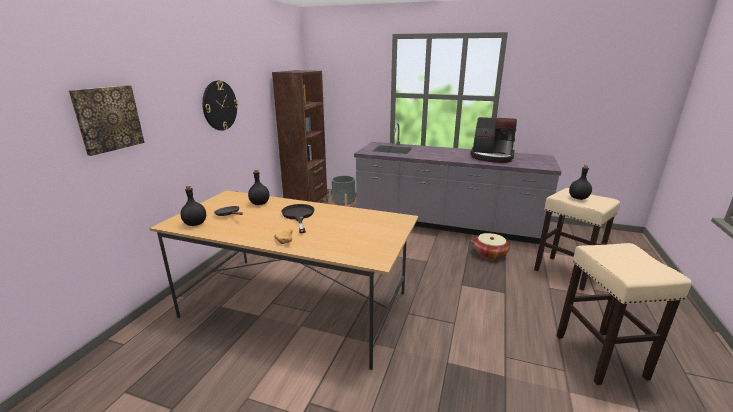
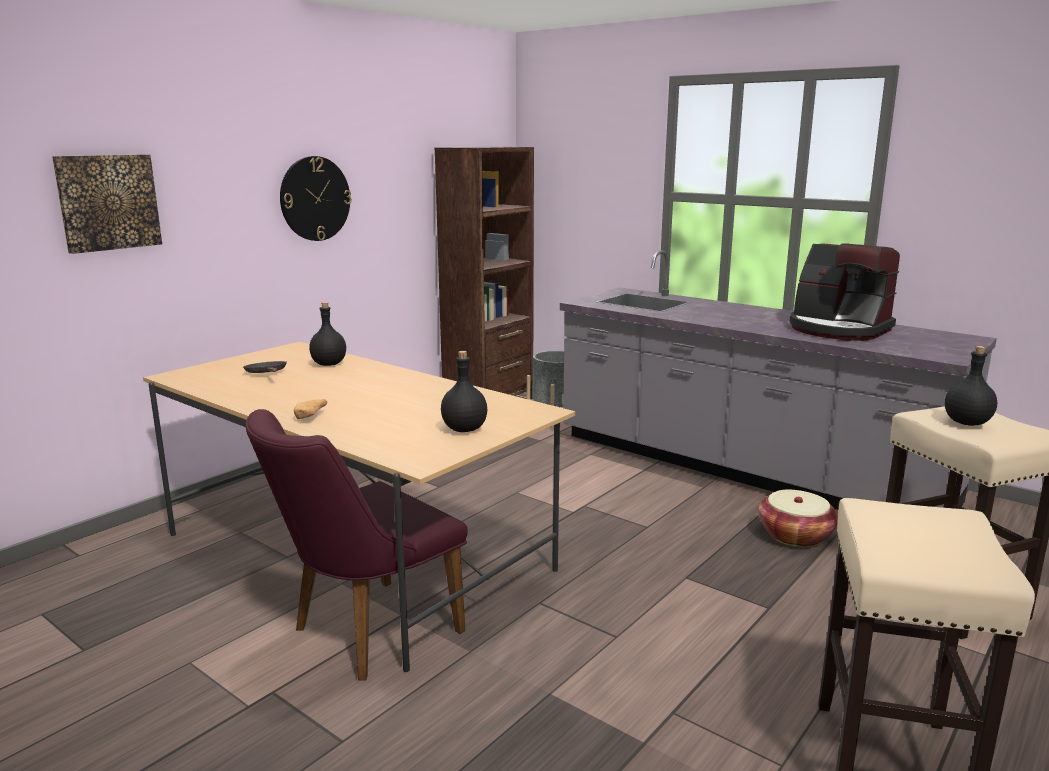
camera: 20 degrees right, 5 degrees down
(195, 224) = (208, 379): black bottle -> black bottle (464, 429)
(298, 216) = (369, 387): black frying pan -> none
(334, 353) = (364, 634): none -> purple chair

